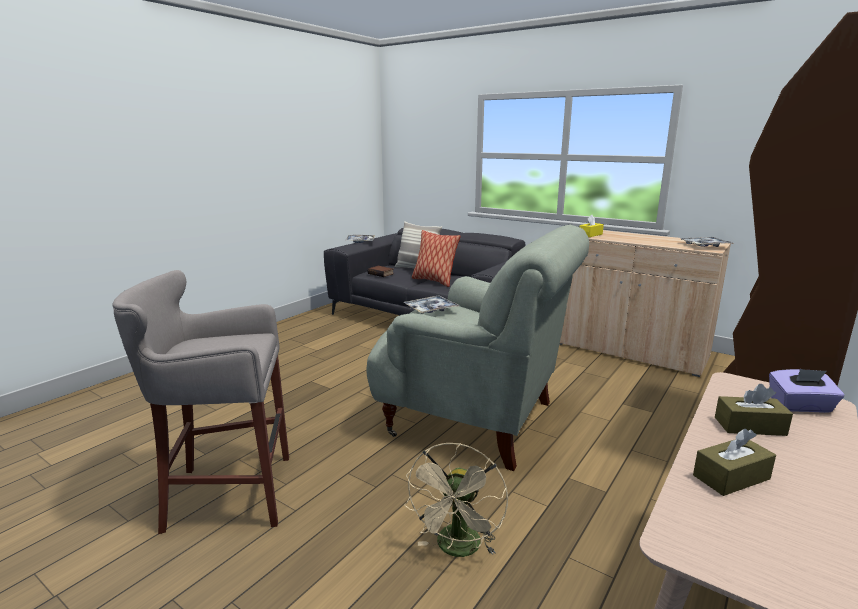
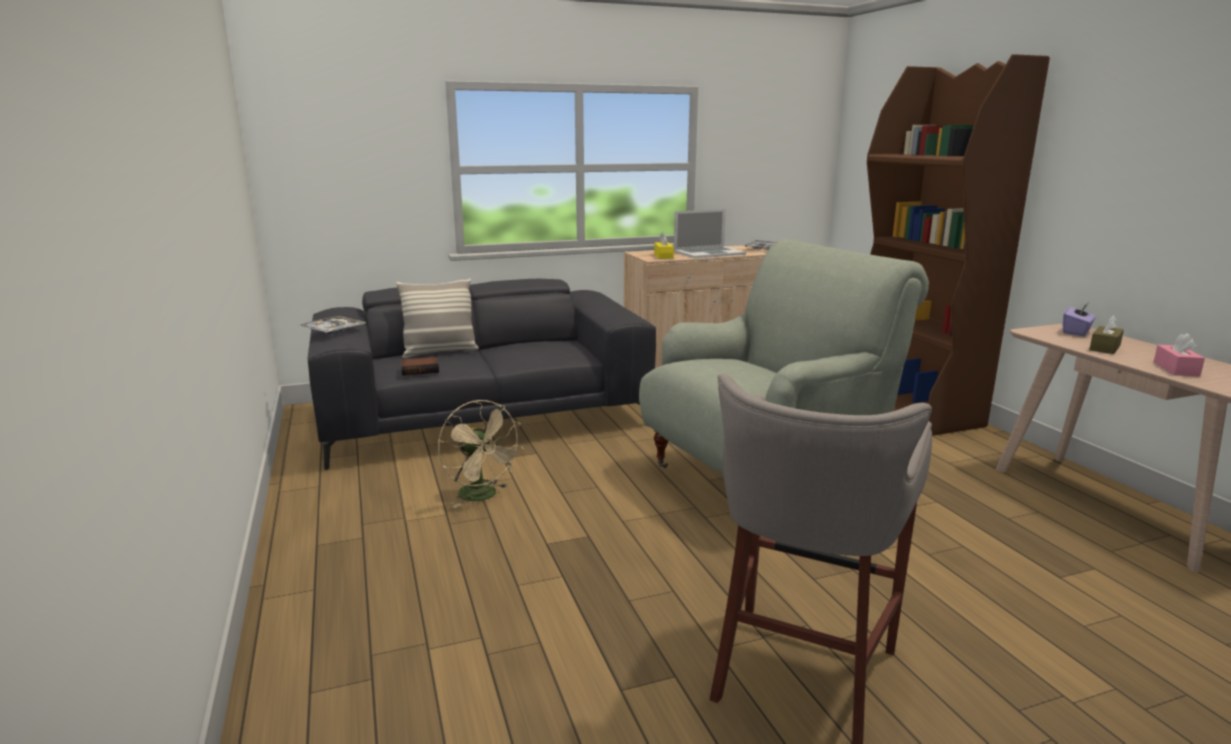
camera: 55 degrees left, 0 degrees up
(430, 309) = (711, 368): tray -> none
(434, 281) = (508, 357): pillow -> none
(458, 549) = (980, 559): beige fan -> beige fan (483, 496)
(638, 239) = (709, 253): none -> laptop
(731, 477) = (1176, 369): brown tissue box -> pink tissue box

